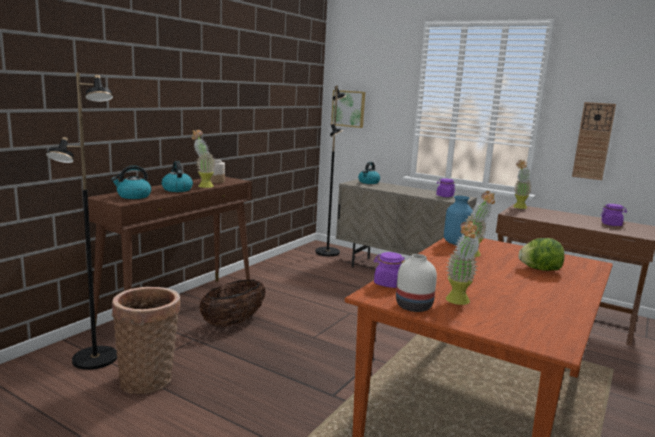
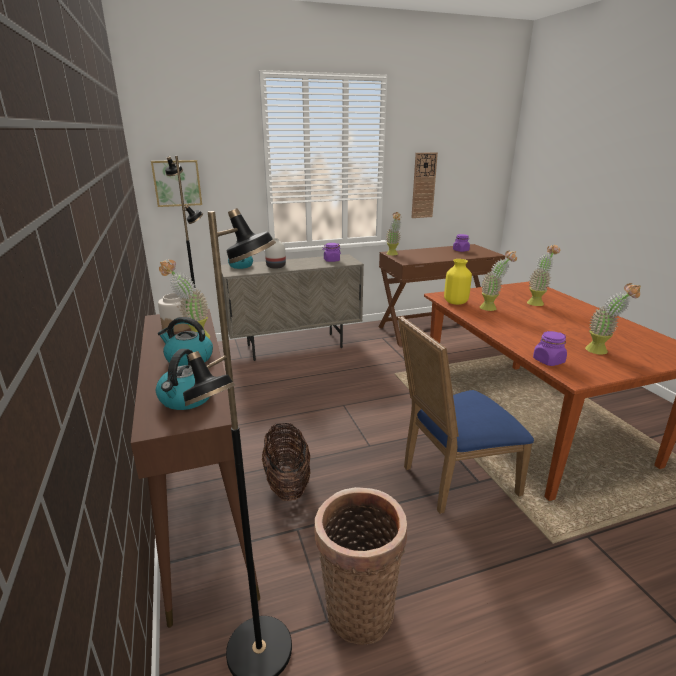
camera: 50 degrees left, 10 degrees up
(319, 382) = (452, 479): none -> blue chair
(414, 307) = (608, 370): white vase -> white vase (276, 266)
(456, 243) = (456, 302): blue vase -> yellow vase
(539, 269) = (537, 302): lettuce -> potted plant

